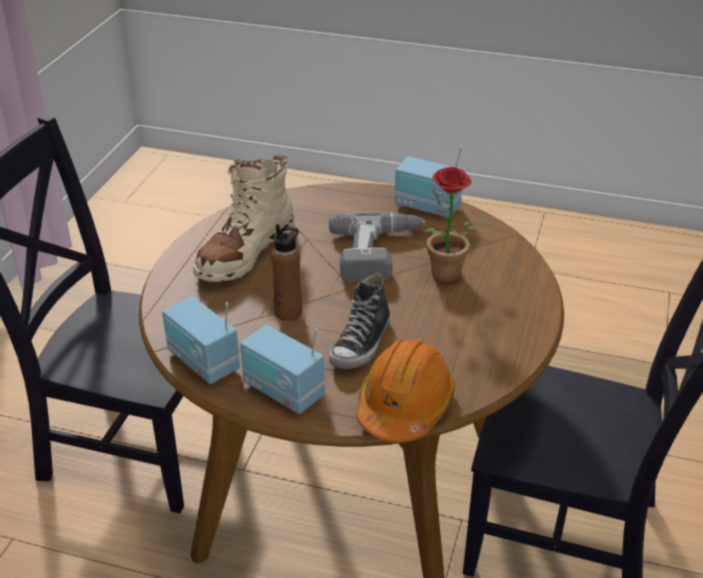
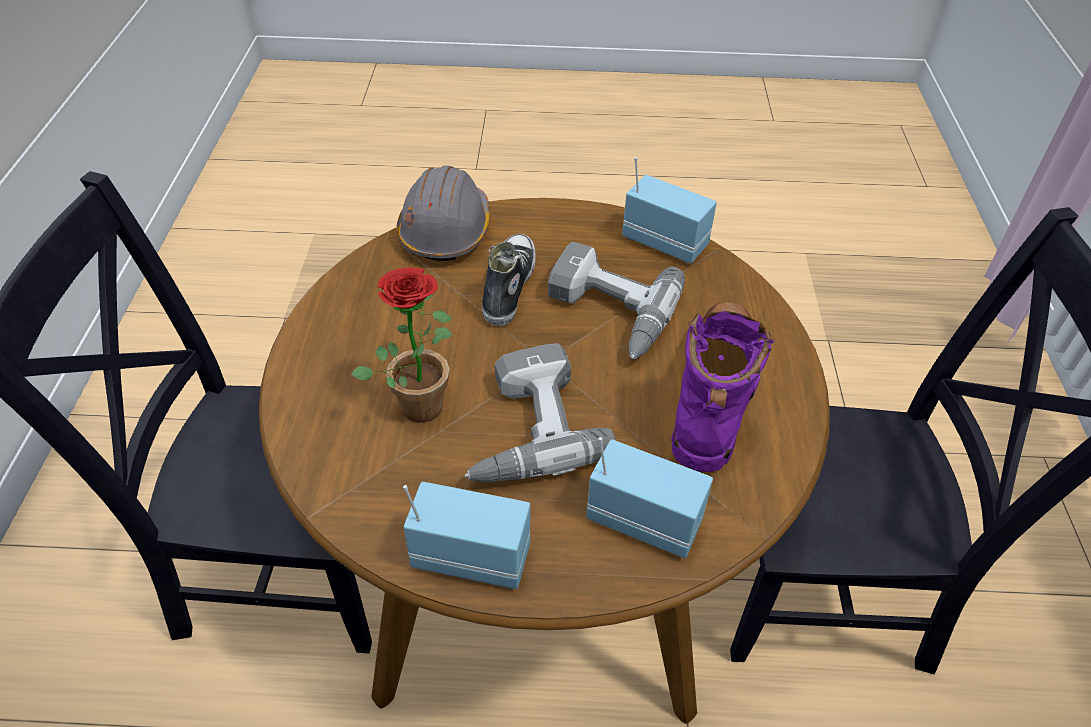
camera: 165 degrees right, 10 degrees up
(245, 252) = (714, 396): beige boot -> purple boot
(283, 391) = (569, 227): radio -> radio (644, 520)
(288, 312) = (607, 313): brown bottle -> power drill
(404, 406) = (446, 231): orange hard hat -> grey hard hat

